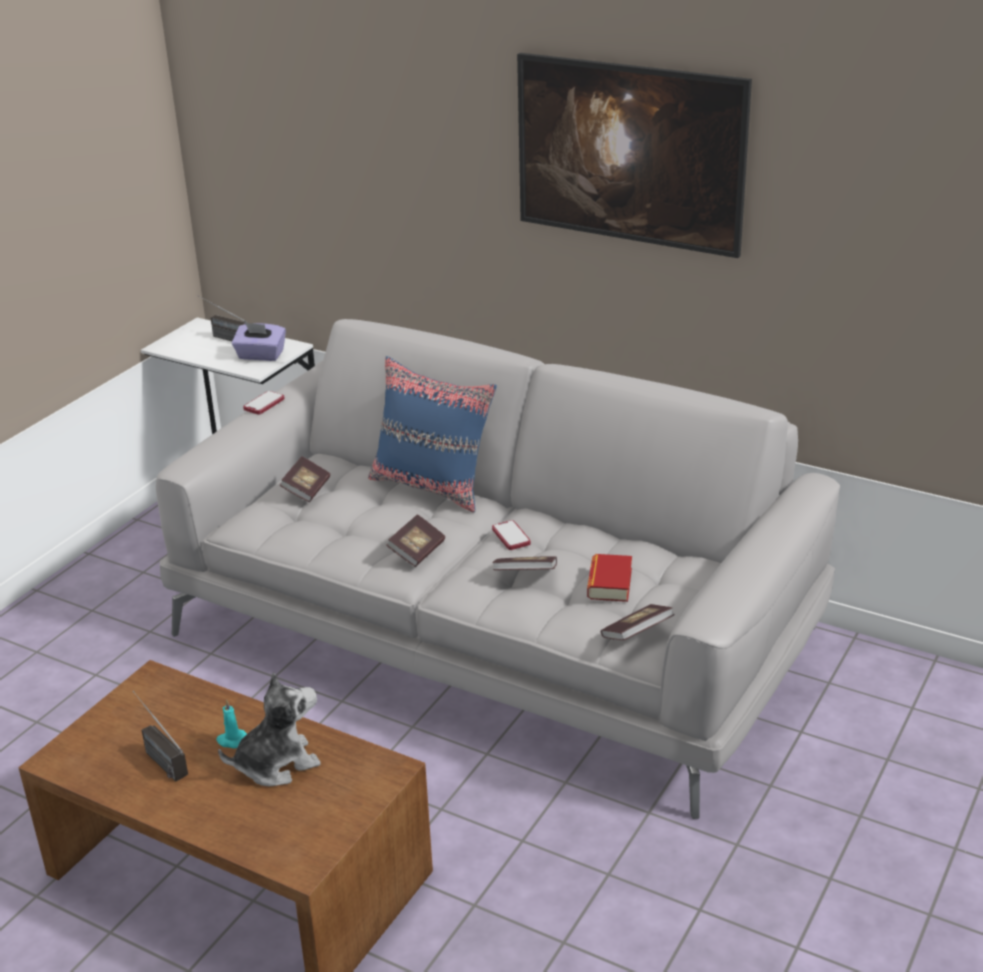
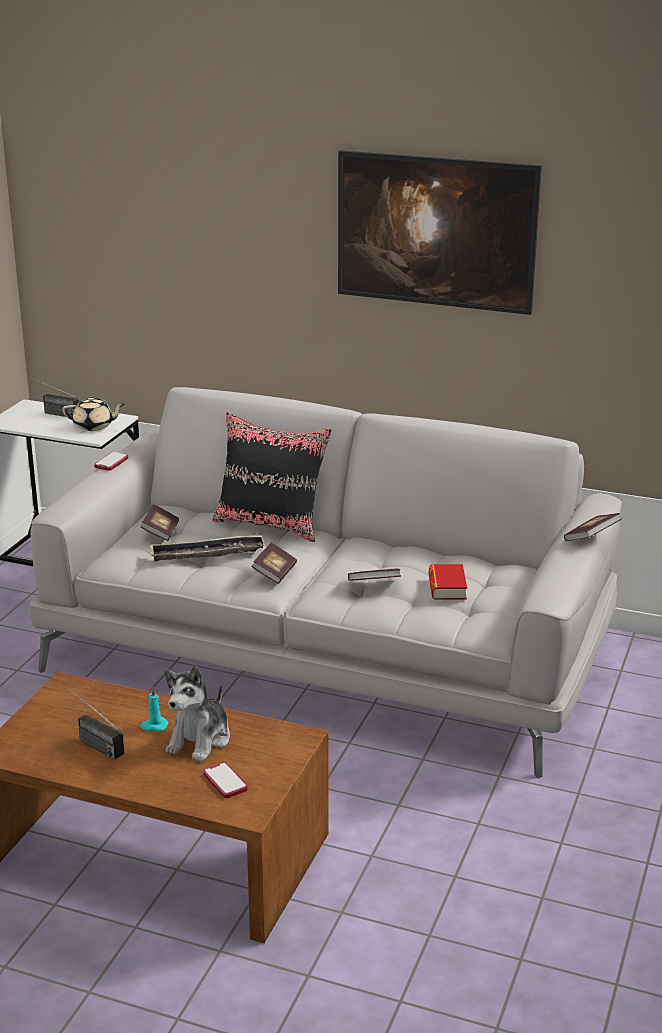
camera: 10 degrees left, 5 degrees down
(260, 356) = (94, 426): purple tissue box -> beige teapot
(277, 764) = (200, 740): plush toy -> plush toy turned 150 degrees clockwise
(349, 521) = (207, 554): none -> tray
(432, 486) = (271, 524): blue pillow -> black pillow
(511, 536) = (352, 558): phone -> phone (225, 782)
(637, 634) = (482, 622): book -> book (591, 537)

